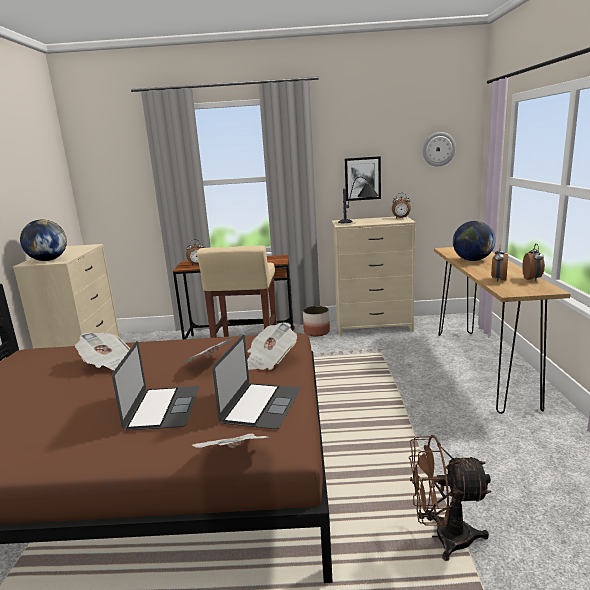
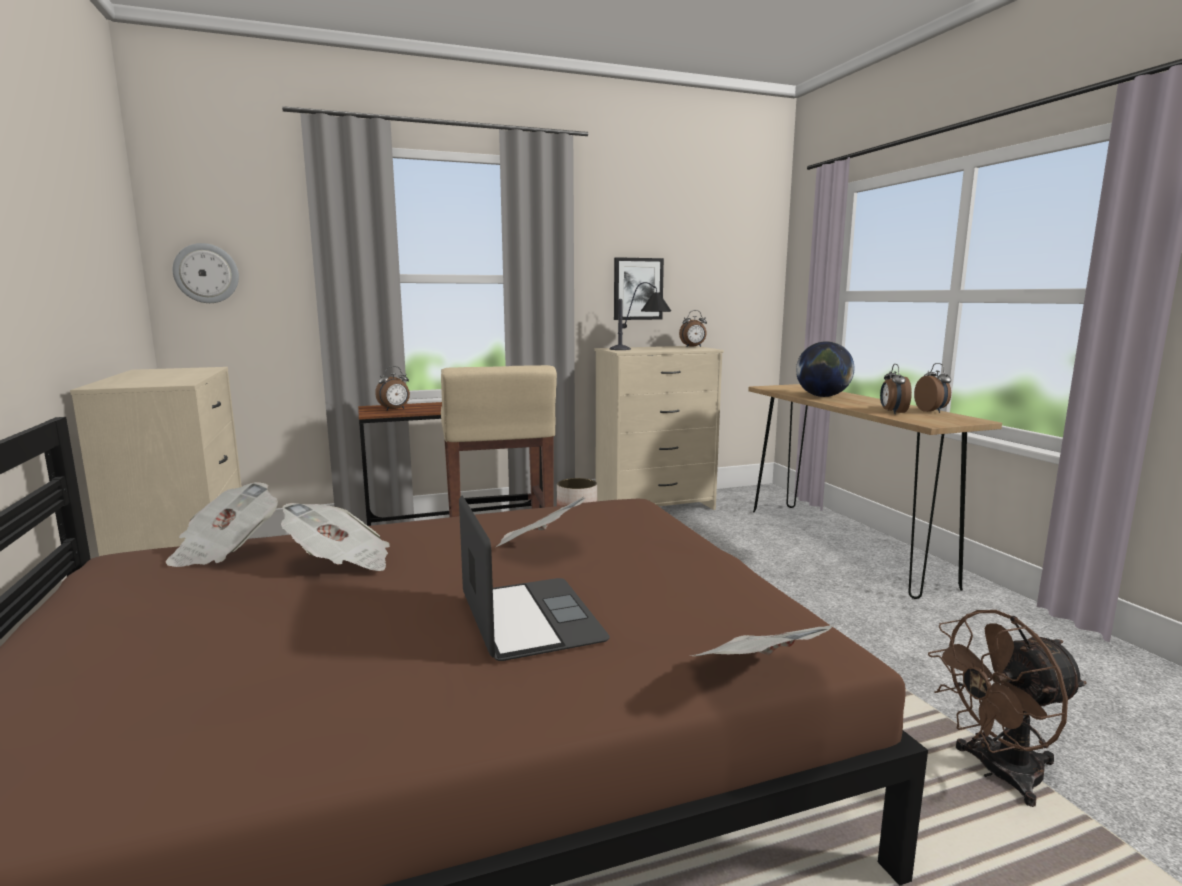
camera: 20 degrees left, 5 degrees down
(48, 260) = (144, 382): globe -> none
(261, 405) = (702, 595): laptop -> none
(270, 360) = (637, 534): newspaper -> newspaper (225, 550)
(438, 149) = (735, 255): wall clock -> wall clock (206, 273)

